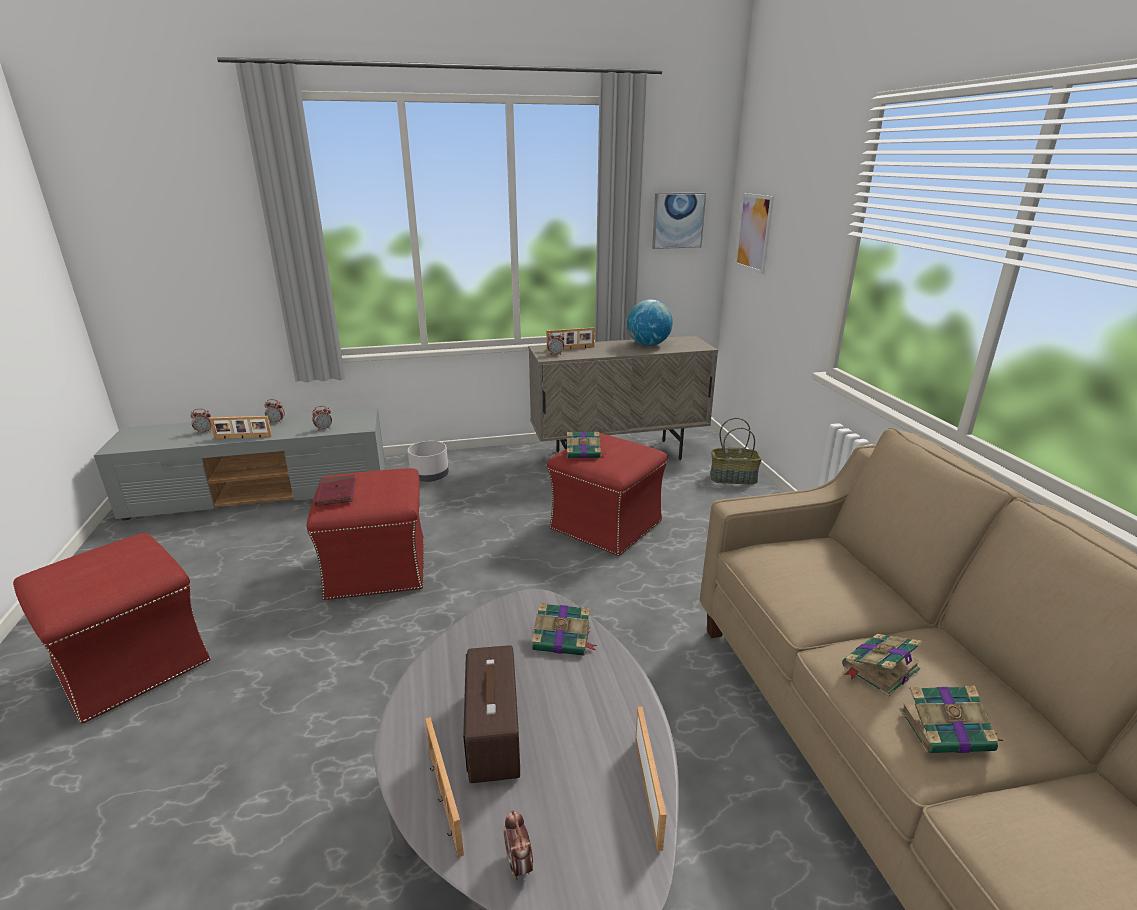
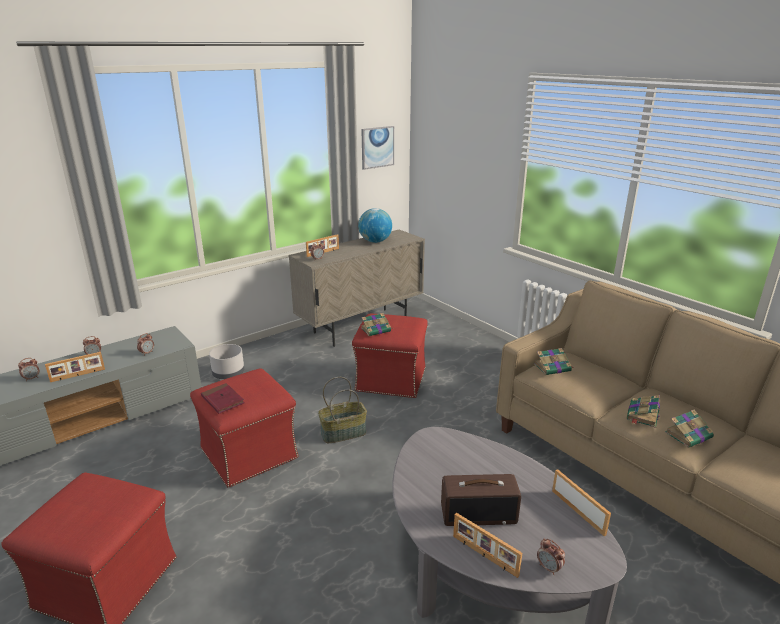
camera: 25 degrees left, 0 degrees up
(495, 733) = (479, 513): radio -> radio turned 60 degrees counterclockwise
(563, 639) = (469, 452): book -> book (553, 367)
(733, 478) = (449, 327): basket -> basket (343, 432)
(754, 232) = (434, 154): picture -> none

